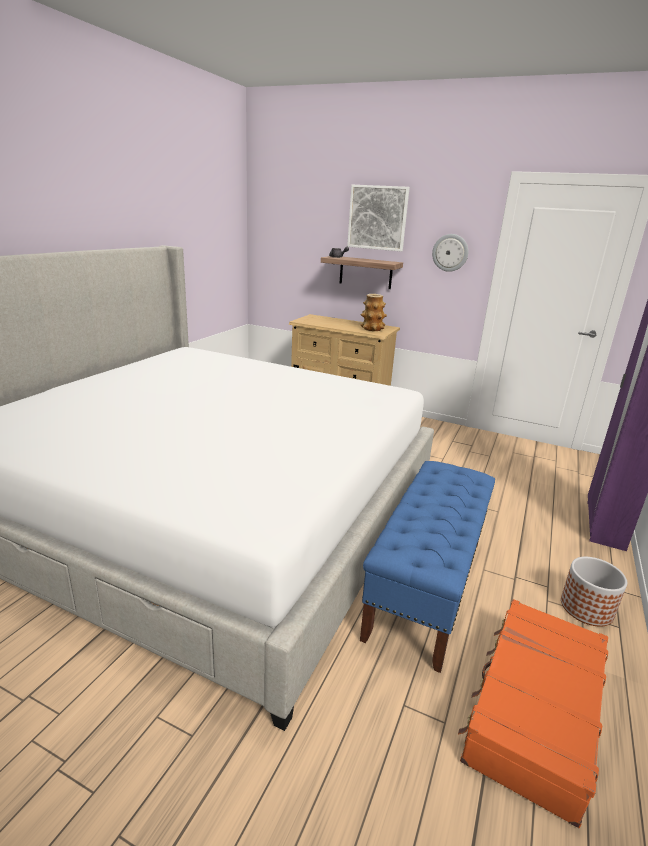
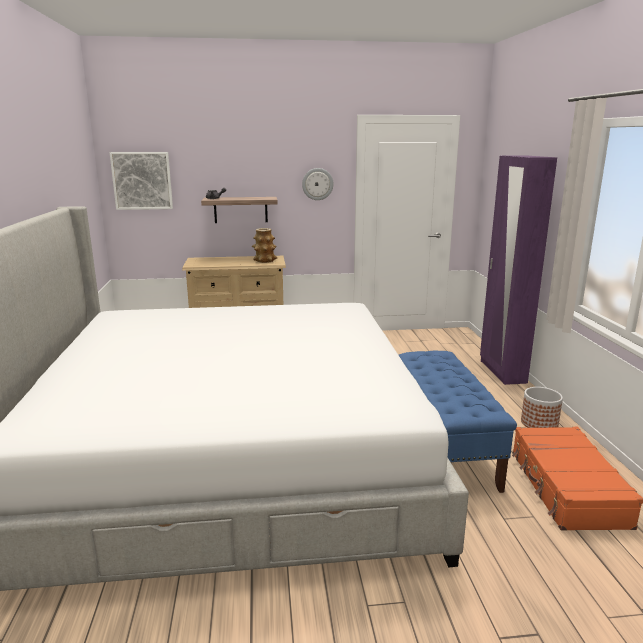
camera: 30 degrees left, 5 degrees down
(377, 218) = (246, 159): picture -> picture (142, 180)

